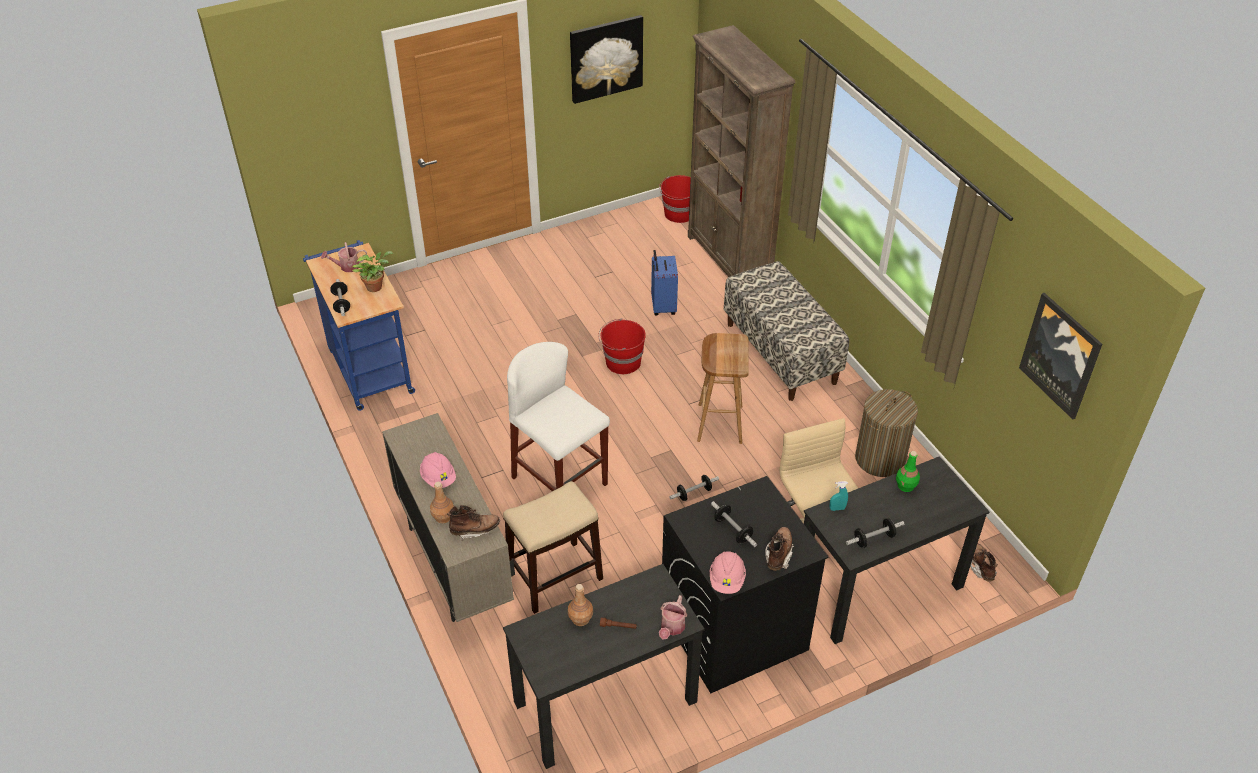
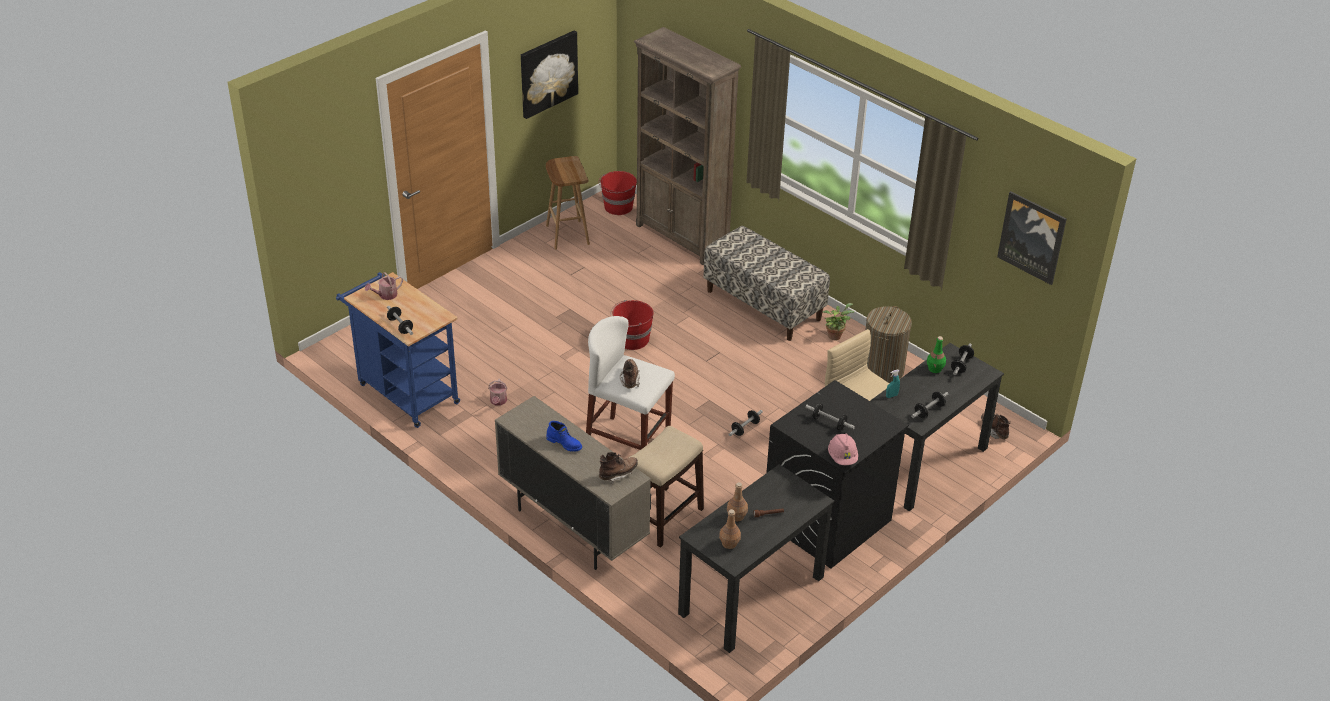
camera: 20 degrees left, 5 degrees down
(376, 286) = (423, 306): potted plant -> potted plant (835, 335)
(438, 478) = (565, 443): pink hard hat -> blue boot
(443, 517) = (586, 470): brown bottle -> brown bottle (729, 543)
(662, 307) = (643, 288): blue suitcase -> none
(671, 628) = (809, 506): watering can -> watering can (498, 402)
(719, 423) = (739, 370): brown stool -> brown stool (567, 234)
(778, 554) = (871, 431): brown boot -> brown boot (629, 379)
(940, 488) = (961, 365): none -> dumbbell

